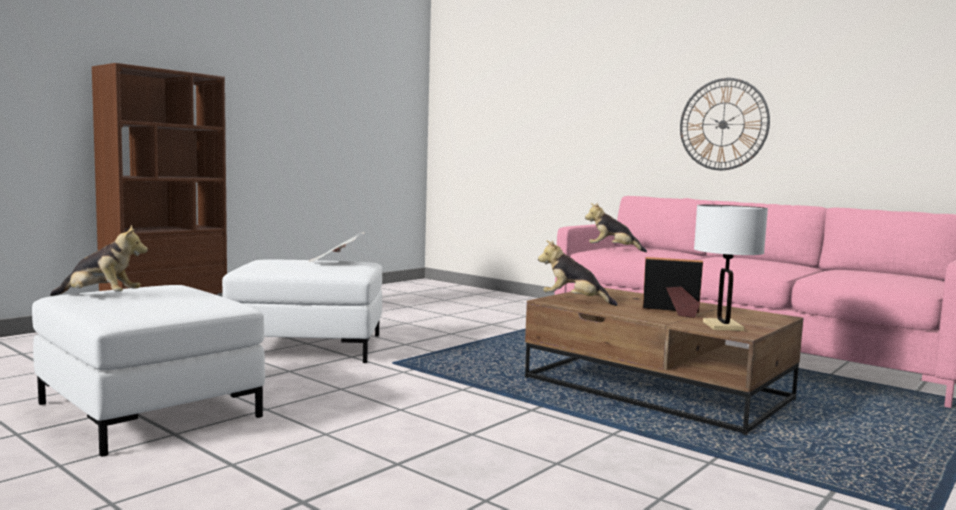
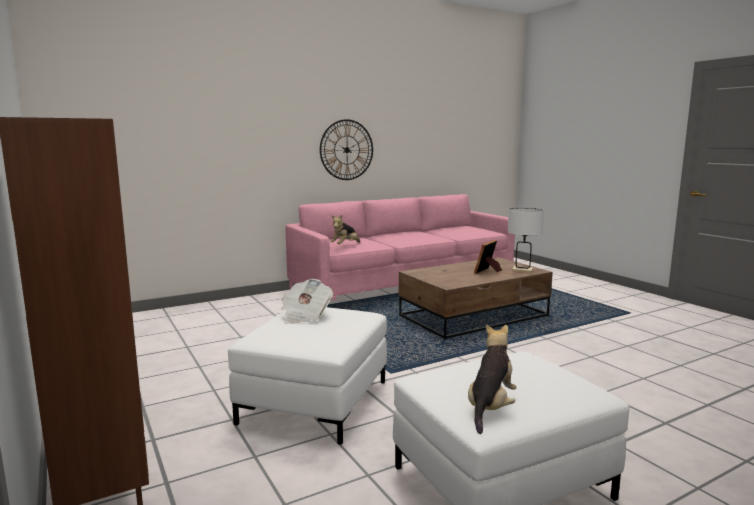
camera: 70 degrees left, 5 degrees up
(574, 301) = (453, 282): plush toy -> none

